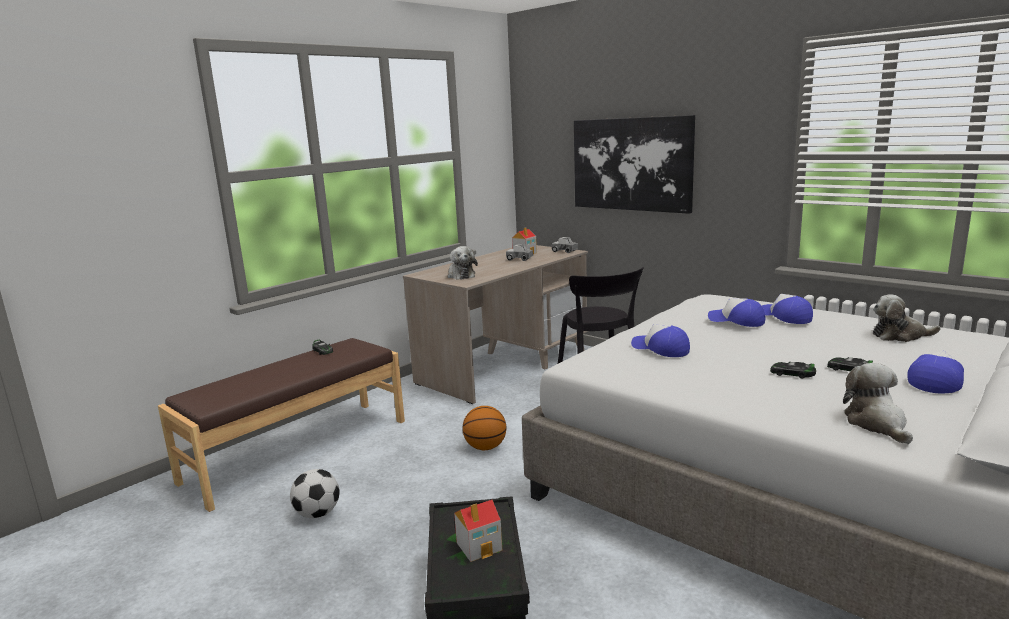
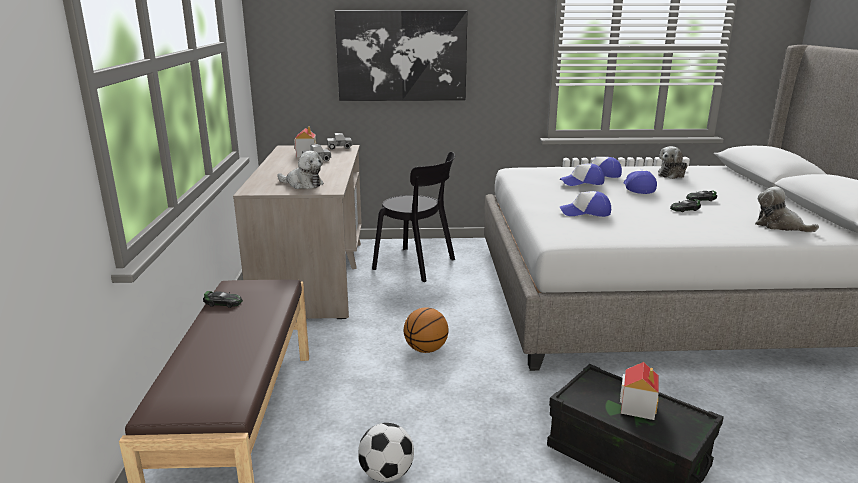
camera: 45 degrees left, 5 degrees up
(936, 381) = (744, 196): cap -> cap (638, 187)

